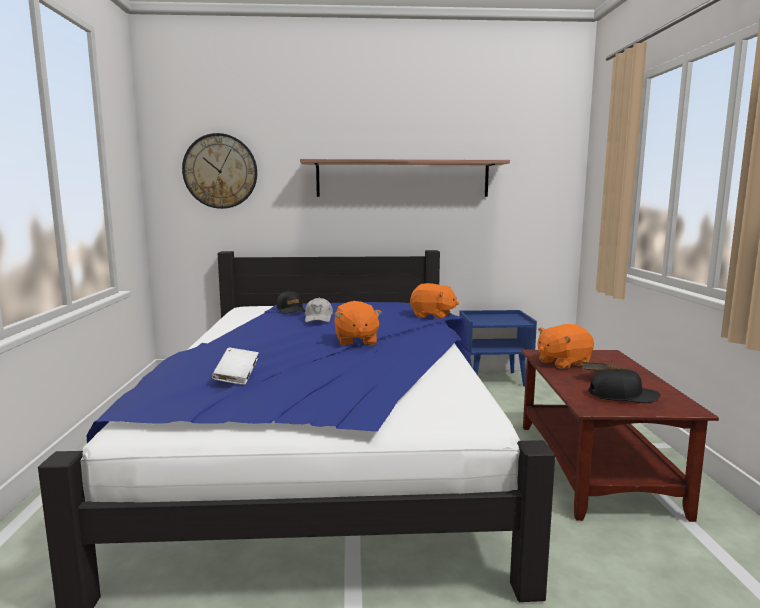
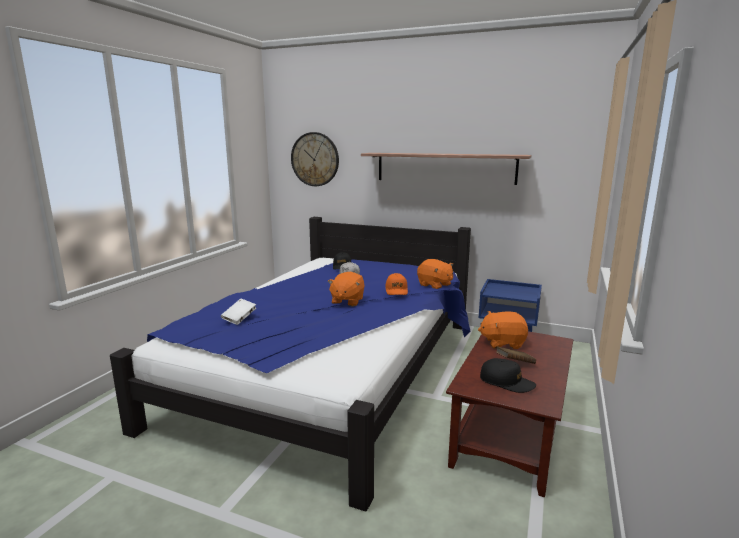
camera: 25 degrees right, 5 degrees up
(402, 324) = (396, 290): none -> orange cap

